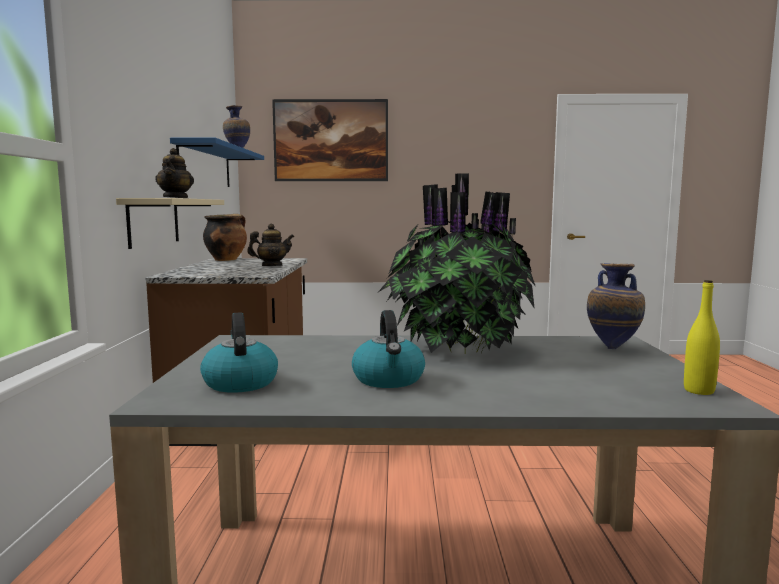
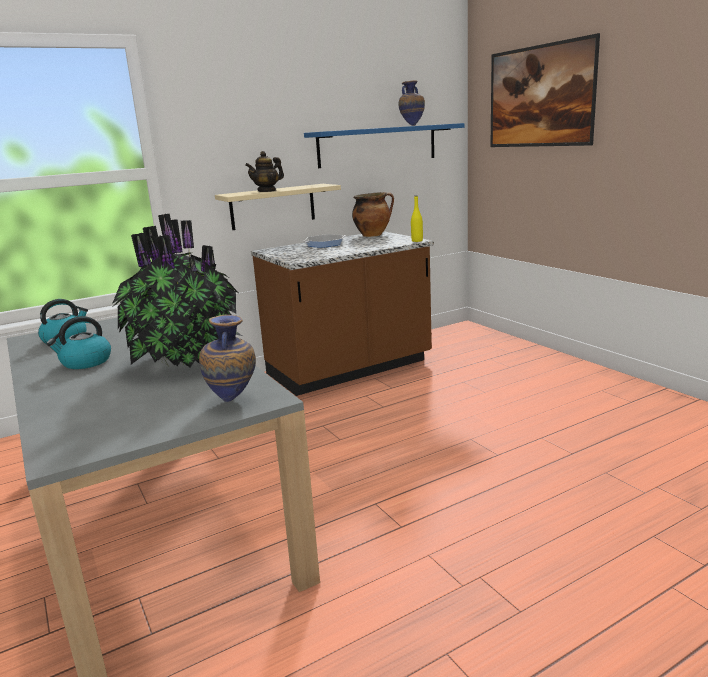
camera: 60 degrees right, 10 degrees up
(214, 266) = (325, 244): none -> frying pan
(272, 266) = (354, 249): teapot -> none
(699, 391) = (93, 446): yellow bottle -> yellow bottle (417, 241)

